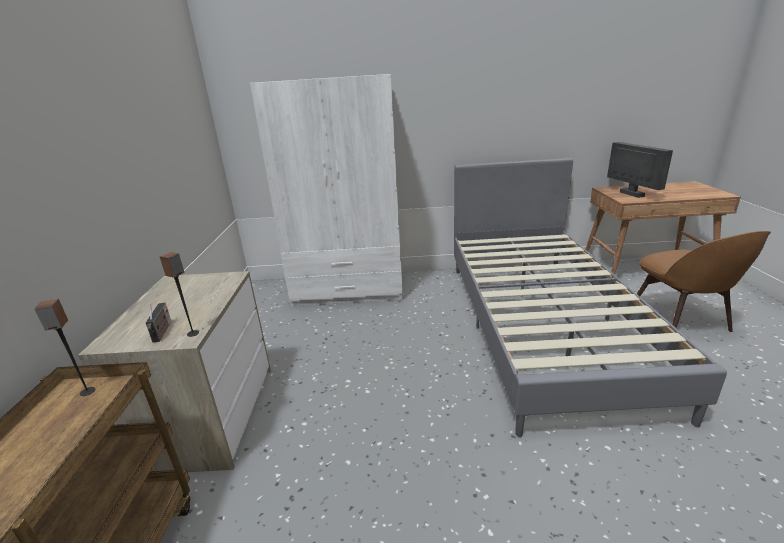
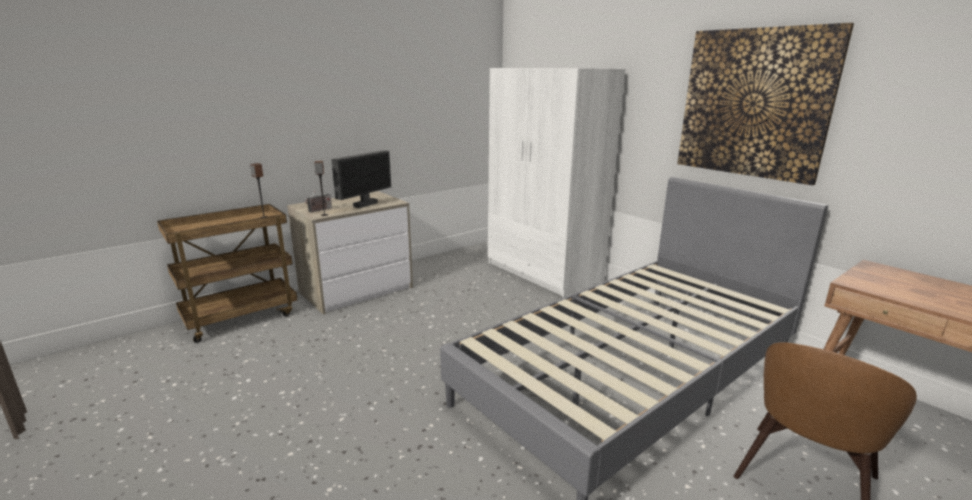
camera: 50 degrees right, 5 degrees down
(509, 94) = (753, 103): none -> picture
(631, 194) = (888, 282): monitor -> monitor (364, 204)

